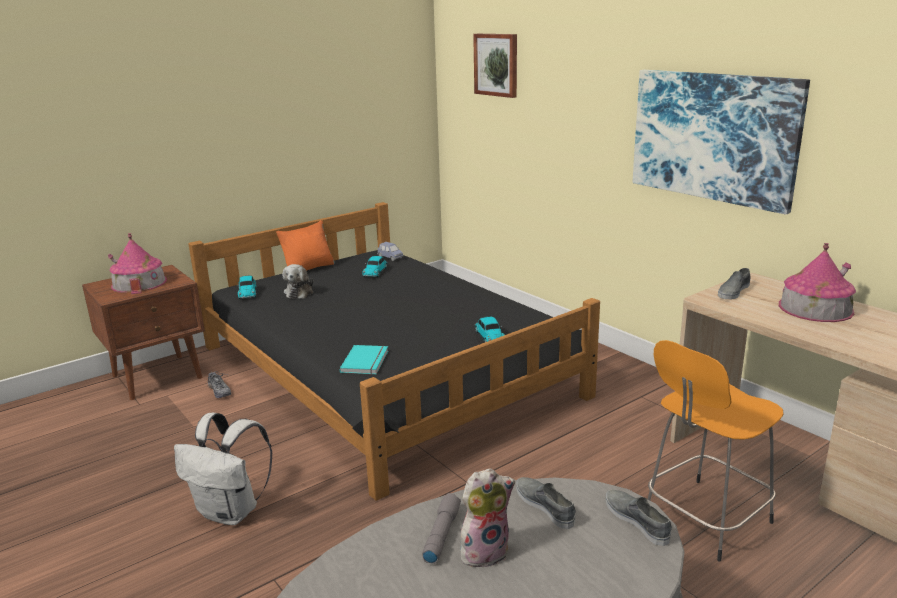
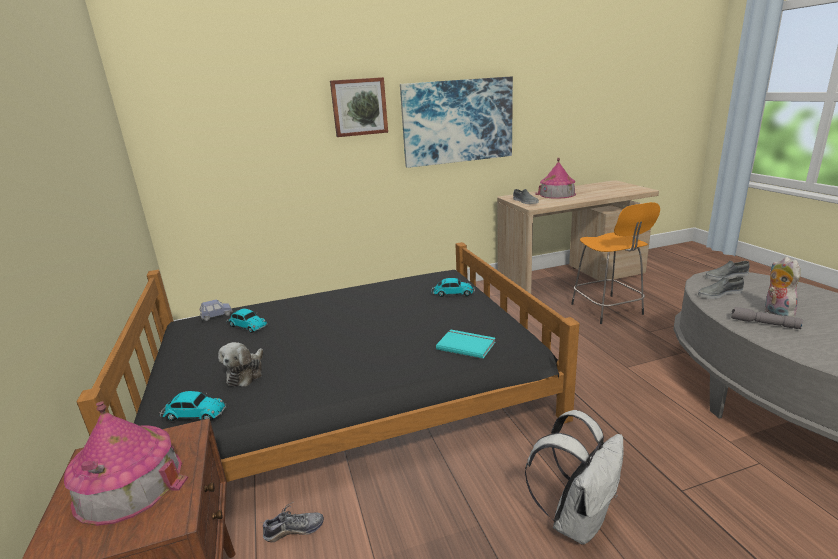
camera: 70 degrees left, 0 degrees up
(299, 292) = (246, 373): plush toy -> plush toy turned 75 degrees clockwise
(309, 268) = (165, 366): orange pillow -> none
(496, 64) = (229, 99): picture -> picture (359, 107)

